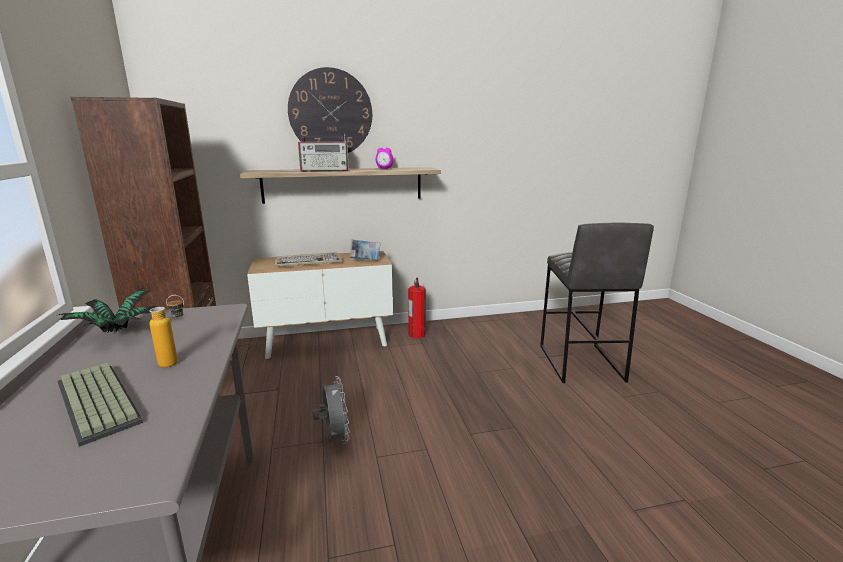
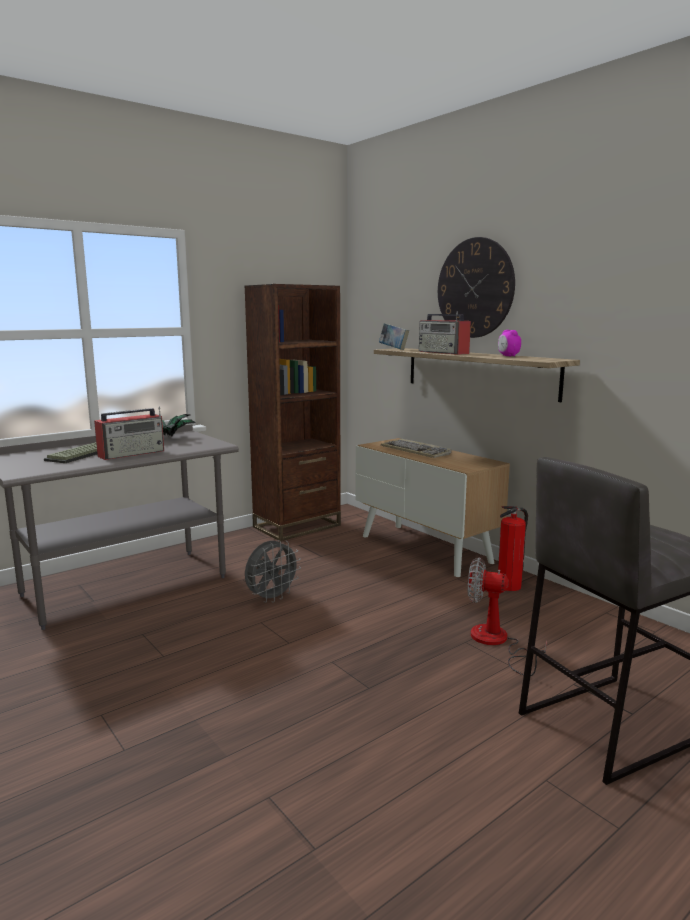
camera: 65 degrees right, 5 degrees down
(176, 363) = (132, 453): bottle -> radio
(365, 261) = (456, 464): book -> book (393, 349)
(484, 363) = (496, 643): none -> fan

